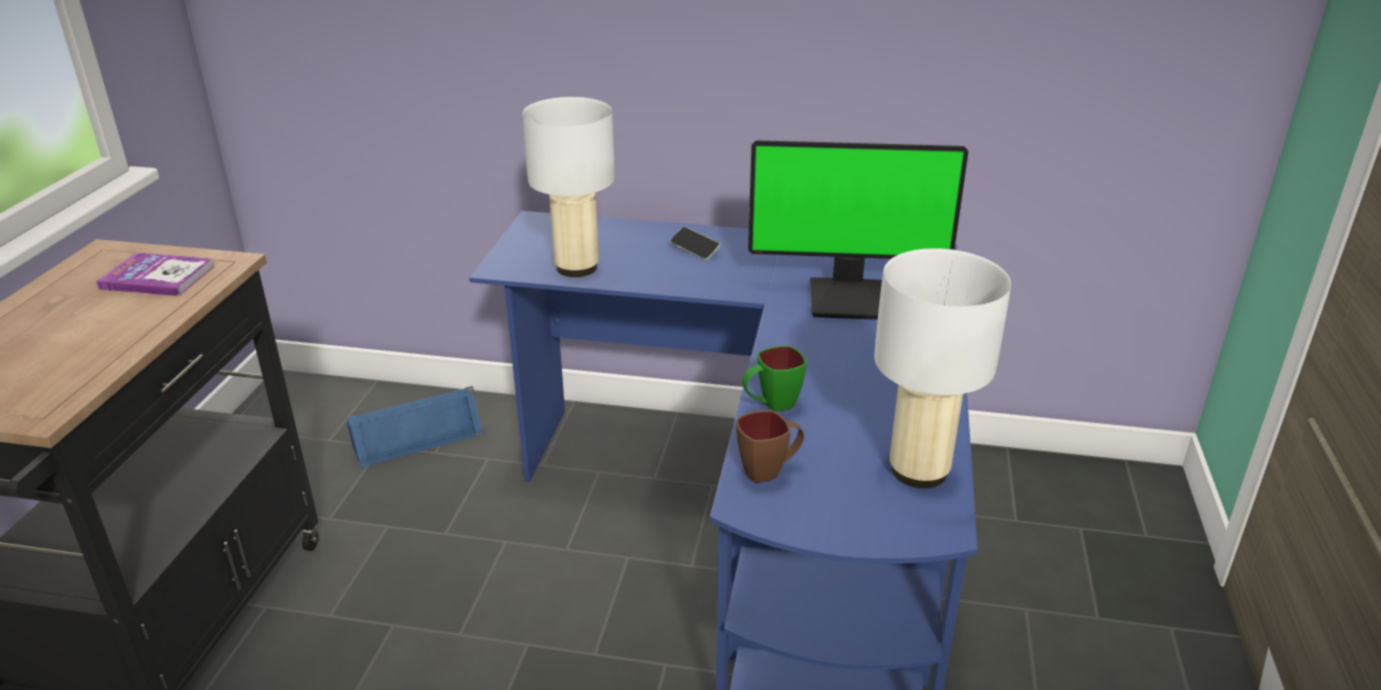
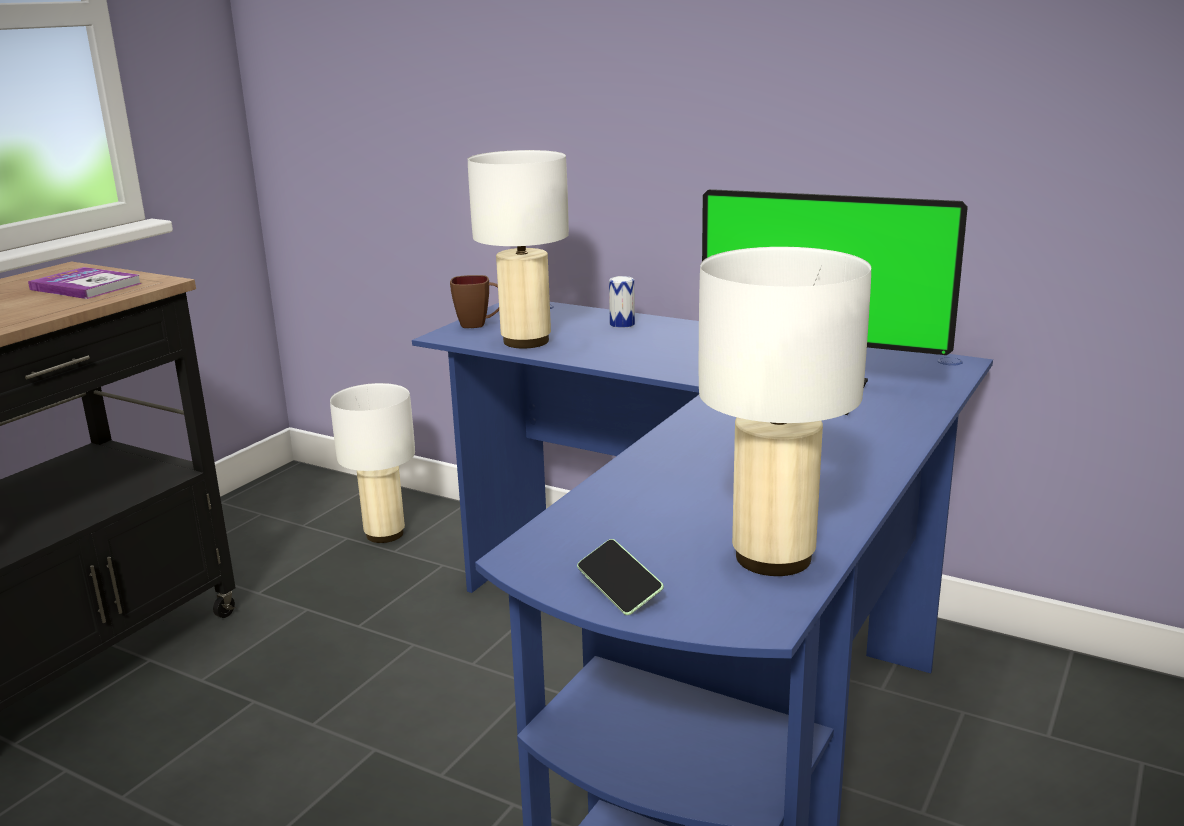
camera: 20 degrees right, 10 degrees down
(416, 436) = (385, 534): blue speaker -> white table lamp
(646, 237) = (622, 324): none -> can
(694, 249) = (666, 338): phone -> phone (619, 589)
(769, 471) = (582, 531): brown mug -> brown mug (480, 324)
(771, 405) = (637, 473): green mug -> none

